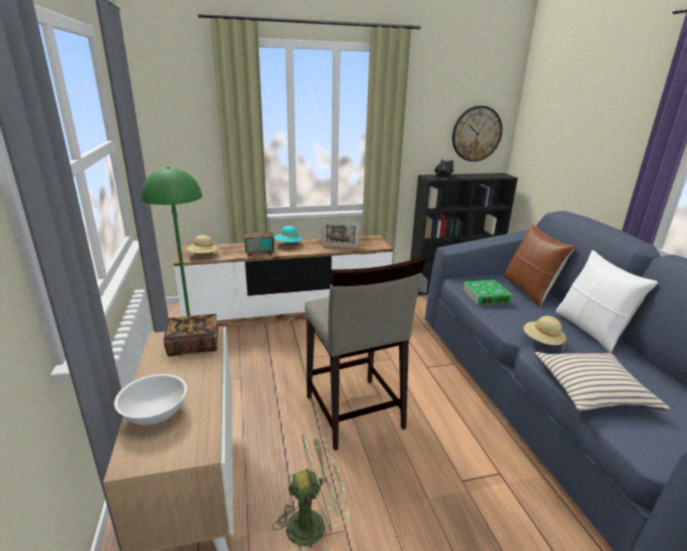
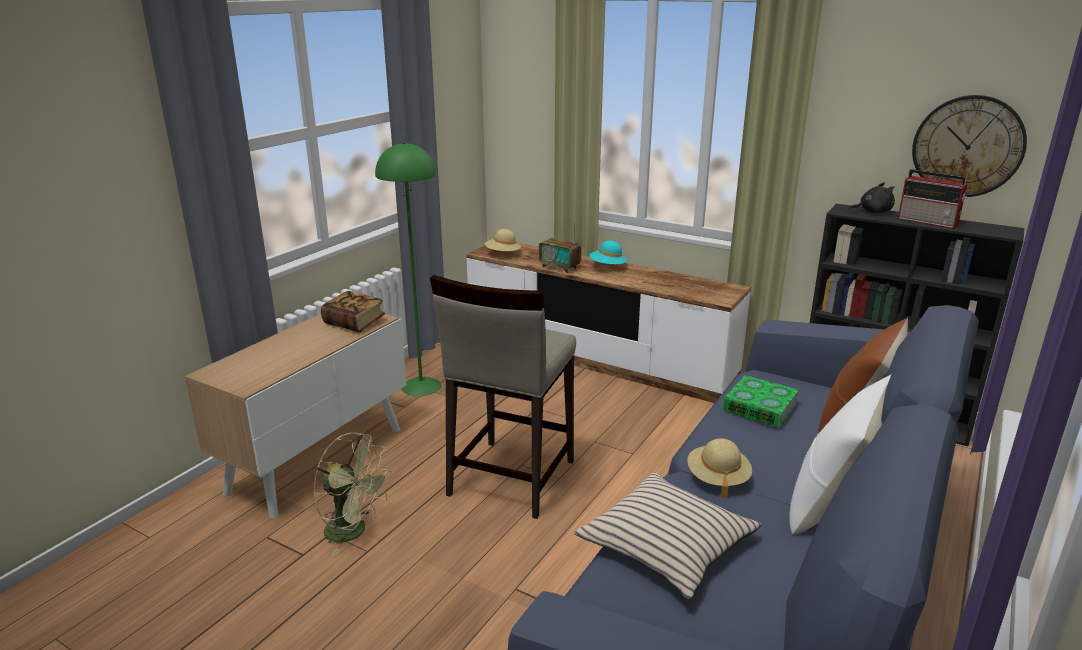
camera: 45 degrees right, 0 degrees up
(155, 413) = (261, 354): white bowl -> none
(340, 246) = (665, 286): picture frame -> none
(472, 176) = (929, 222): none -> radio

